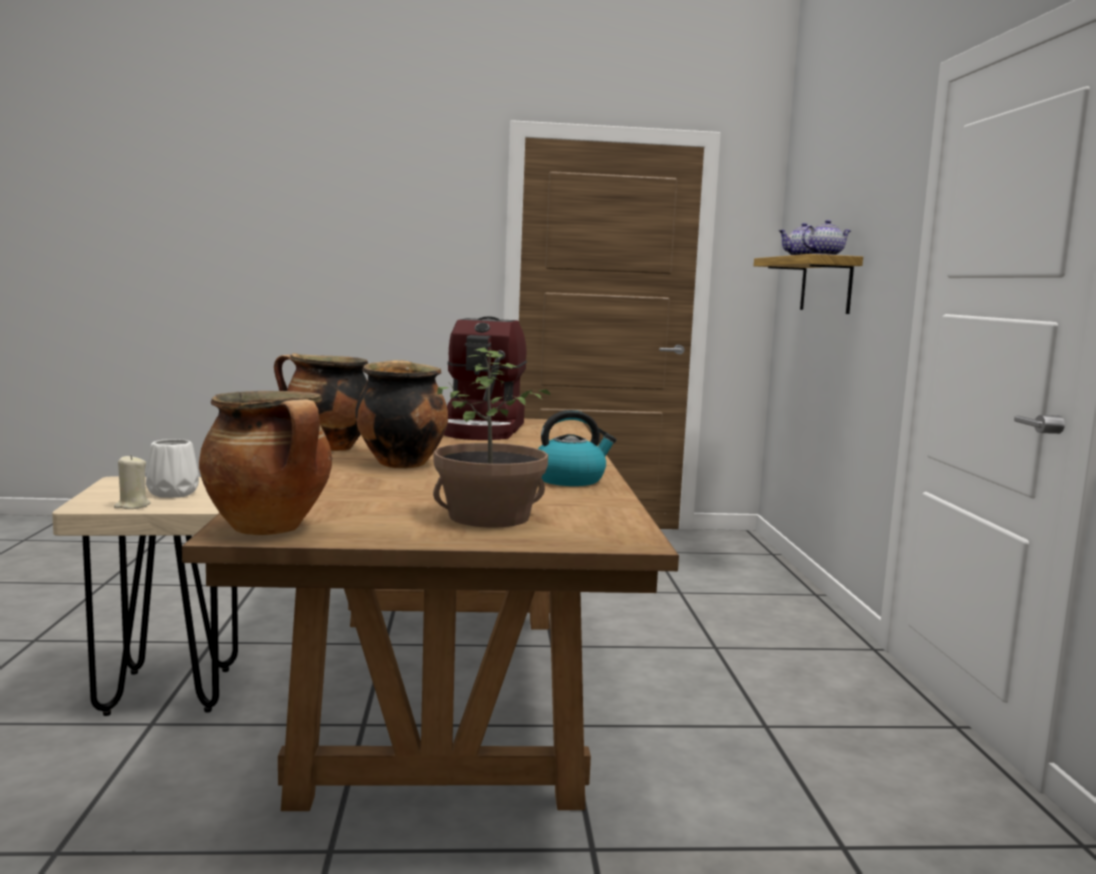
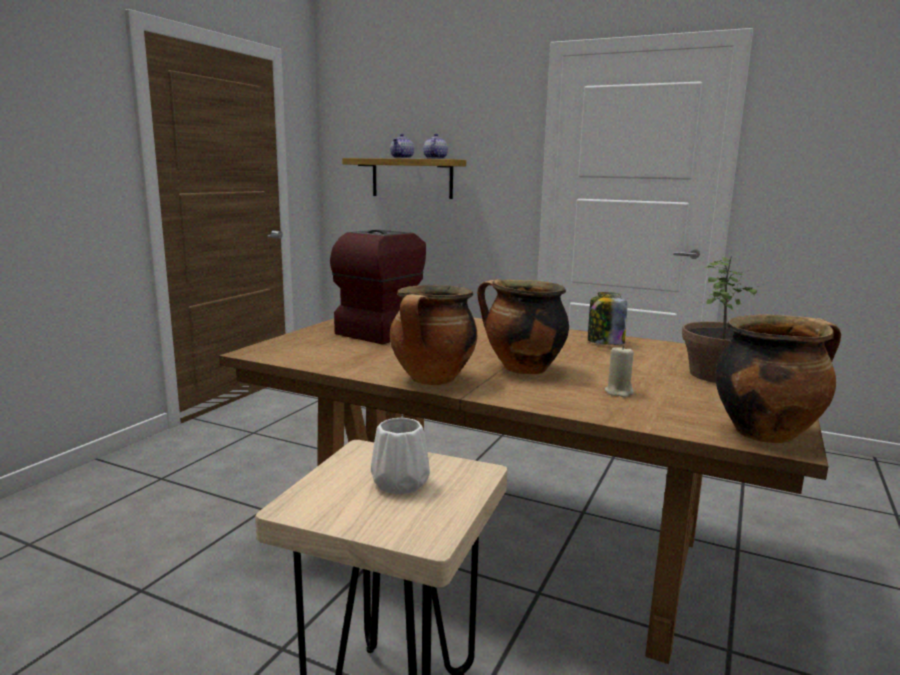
camera: 60 degrees left, 5 degrees up
(132, 506) = (447, 509): beige candle -> beige candle (619, 392)
(484, 429) = (389, 330): coffee machine -> coffee machine turned 90 degrees counterclockwise
(570, 479) = (605, 342): kettle -> jar

